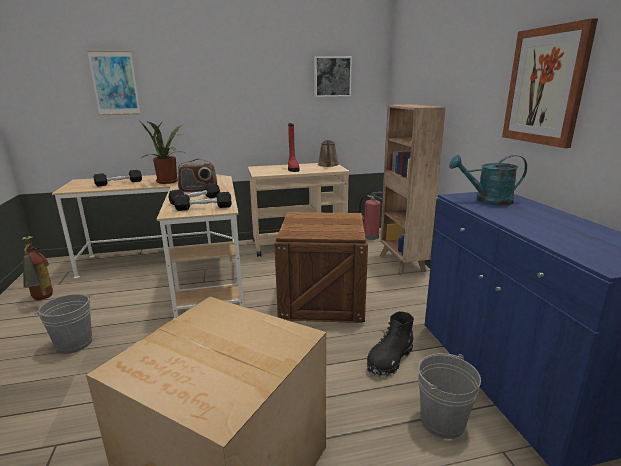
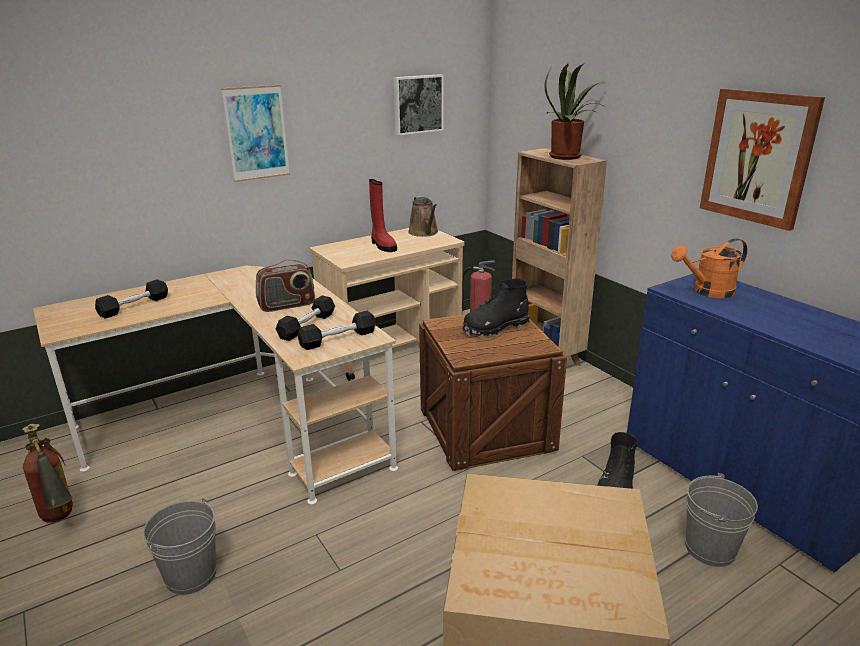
camera: 20 degrees left, 5 degrees up
(115, 83) = (96, 140): picture -> picture (256, 133)
(169, 182) = (217, 293): potted plant -> potted plant (568, 157)
(330, 221) = (495, 328): none -> black boot
(487, 201) = (707, 292): turquoise watering can -> orange watering can

